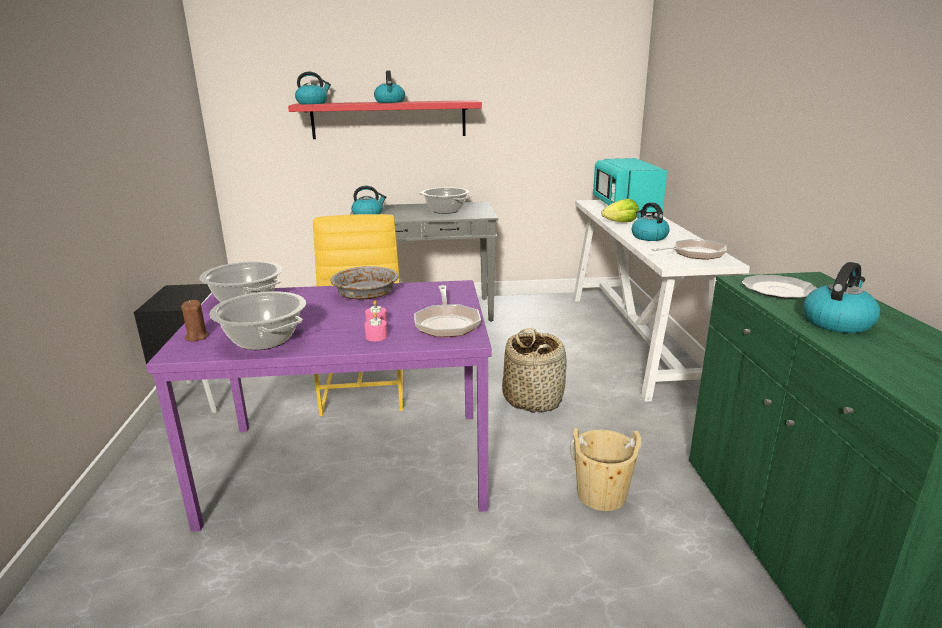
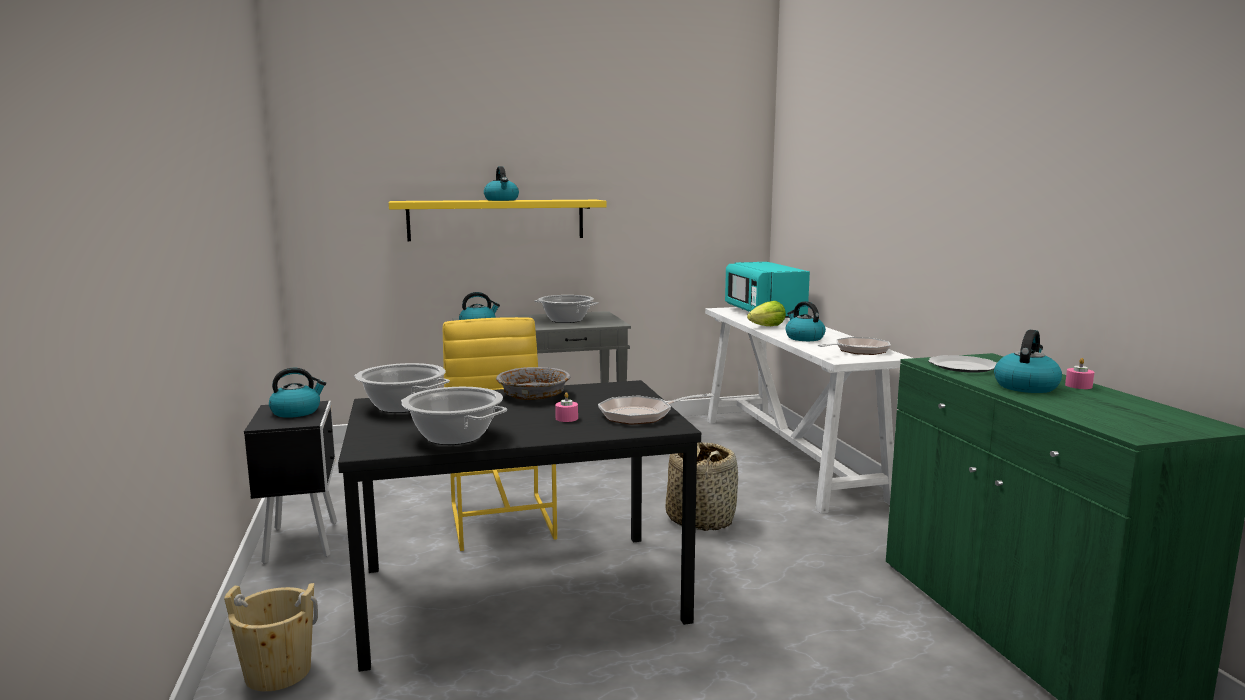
camera: 10 degrees left, 10 degrees down
(197, 337) = (375, 437): brown candle -> none
(312, 103) = (413, 200): kettle -> kettle (296, 412)
(353, 464) = (522, 593): purple dining table -> black dining table
(376, 336) = (575, 428): pink candle -> pink candle (1078, 386)
(388, 119) = (496, 220): red shelf -> yellow shelf
(447, 323) = (641, 415): frying pan -> frying pan turned 90 degrees clockwise
(601, 495) = (807, 599): beige bucket -> beige bucket (278, 672)

